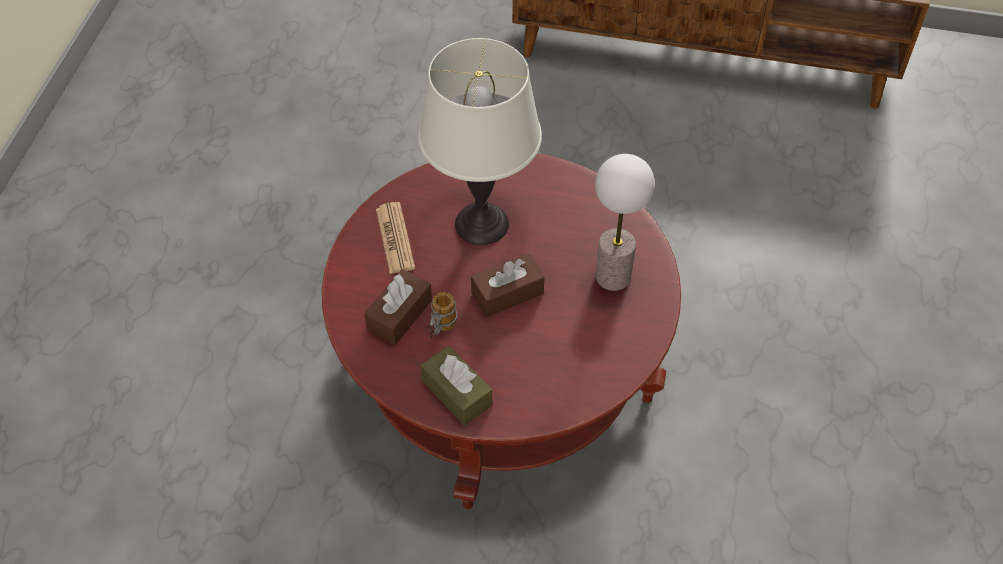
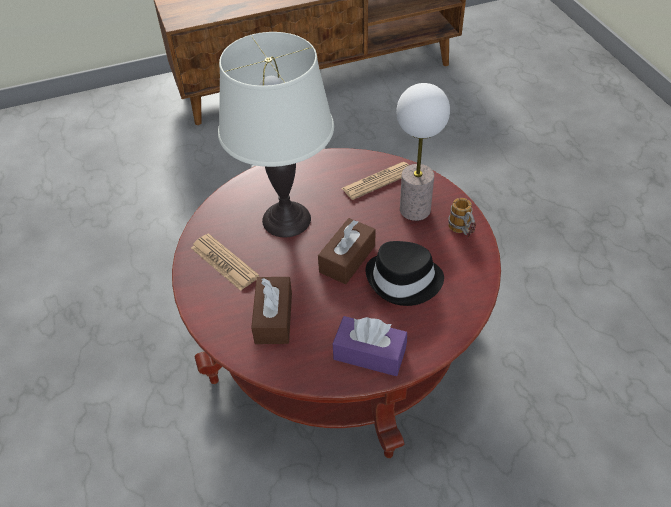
camera: 30 degrees left, 5 degrees down
(440, 330) = (317, 312): mug -> mug (462, 232)
(457, 393) = (369, 354): brown tissue box -> purple tissue box
(543, 342) = (404, 280): none -> black hat
(601, 227) = (378, 181): none -> newspaper

